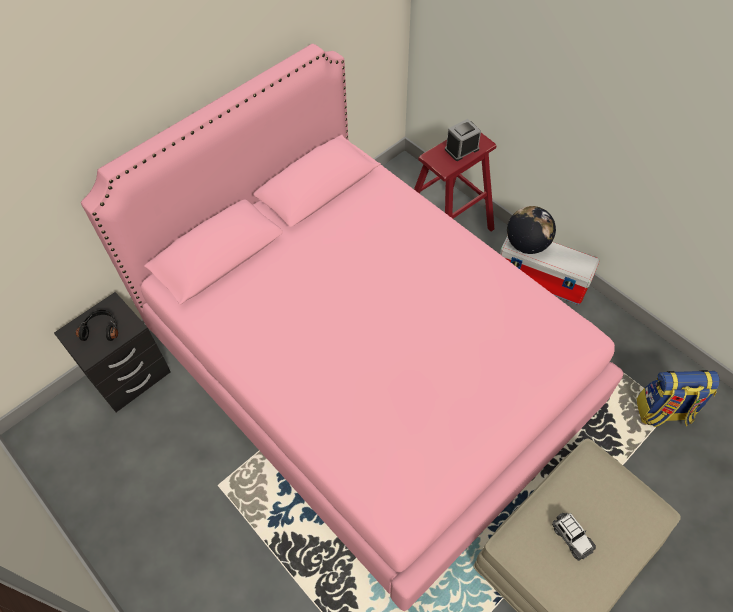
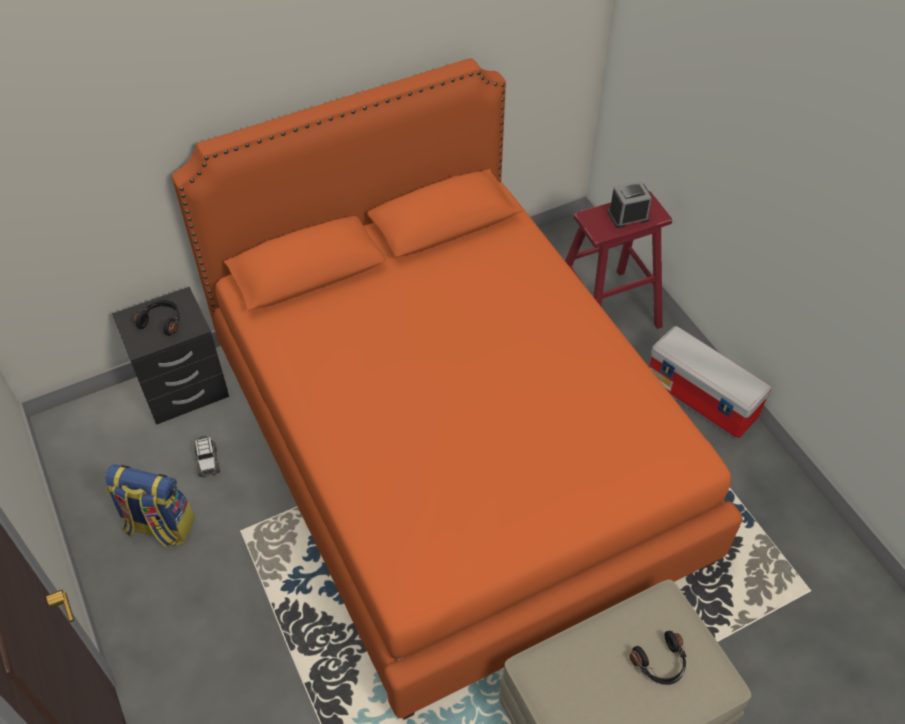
camera: 15 degrees right, 5 degrees down
(367, 370) = (451, 450): pink bed -> orange bed
(526, 244) = (685, 349): globe -> none
(571, 537) = (607, 679): toy car -> toy car (208, 461)
(607, 512) = (661, 664): none -> black headphones
(663, 412) = (799, 591): backpack -> backpack (159, 526)

